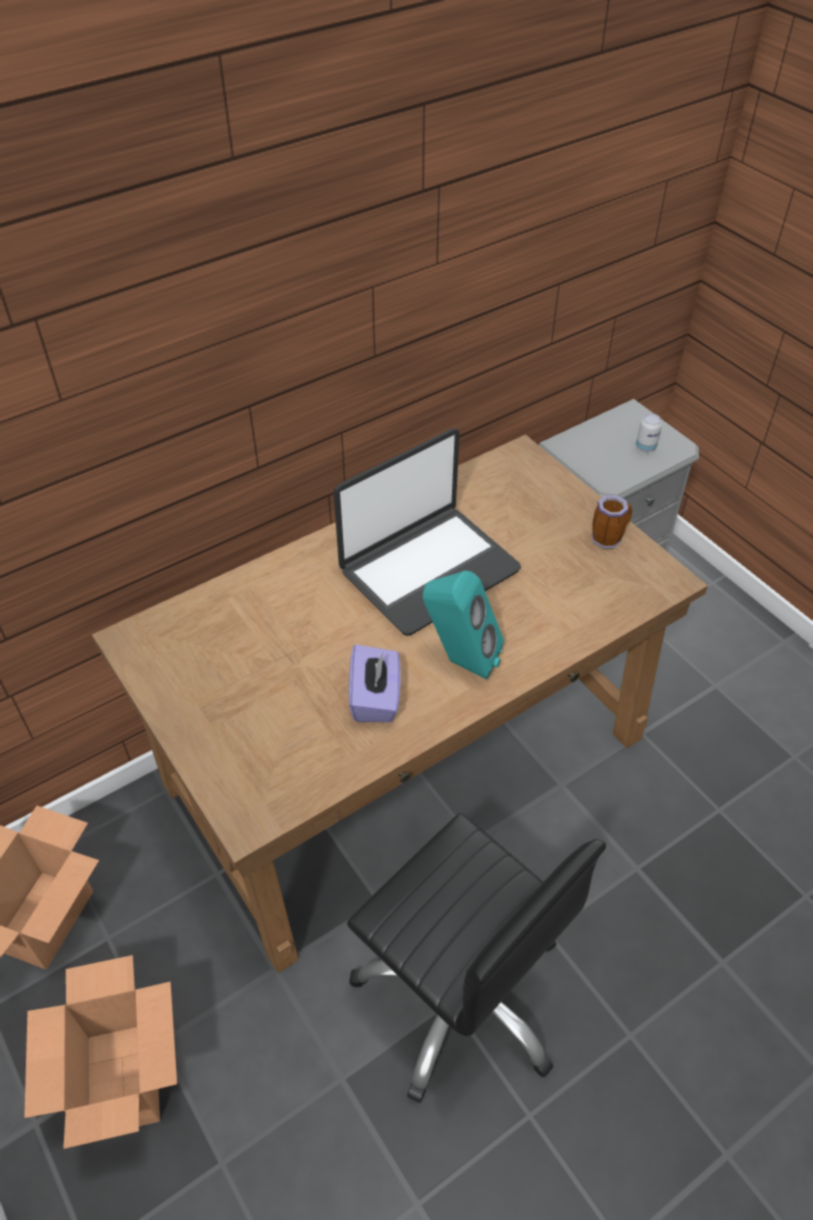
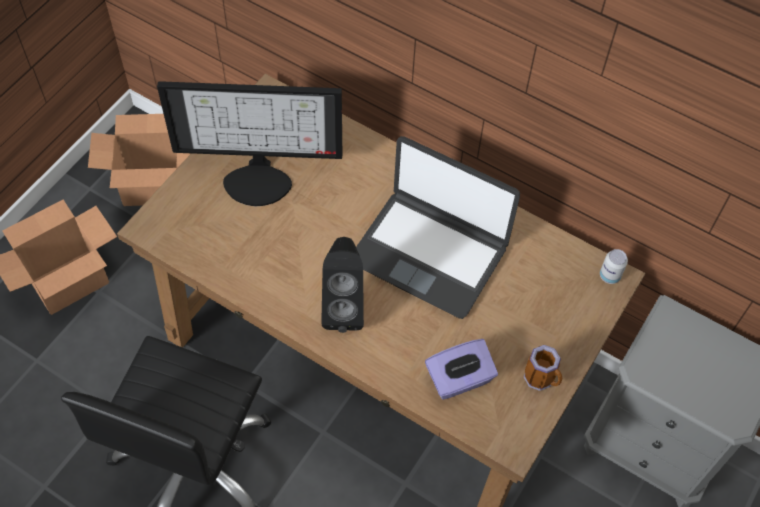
camera: 65 degrees right, 10 degrees up
(244, 685) = (259, 178): none -> monitor
(375, 698) = (282, 264): purple tissue box -> purple tissue box (459, 379)
(459, 660) = (343, 307): turquoise speaker -> black speaker
(645, 447) = (715, 389): can -> can (609, 276)

